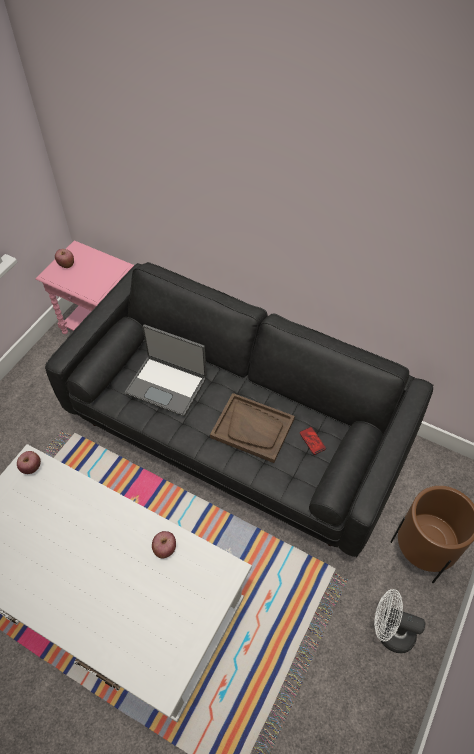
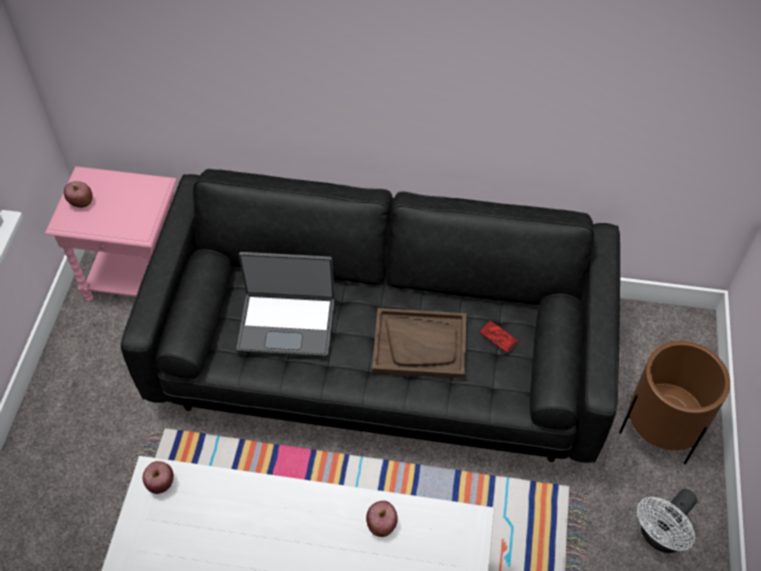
camera: 20 degrees left, 0 degrees up
(390, 631) = (659, 537): white fan -> white fan turned 45 degrees counterclockwise

